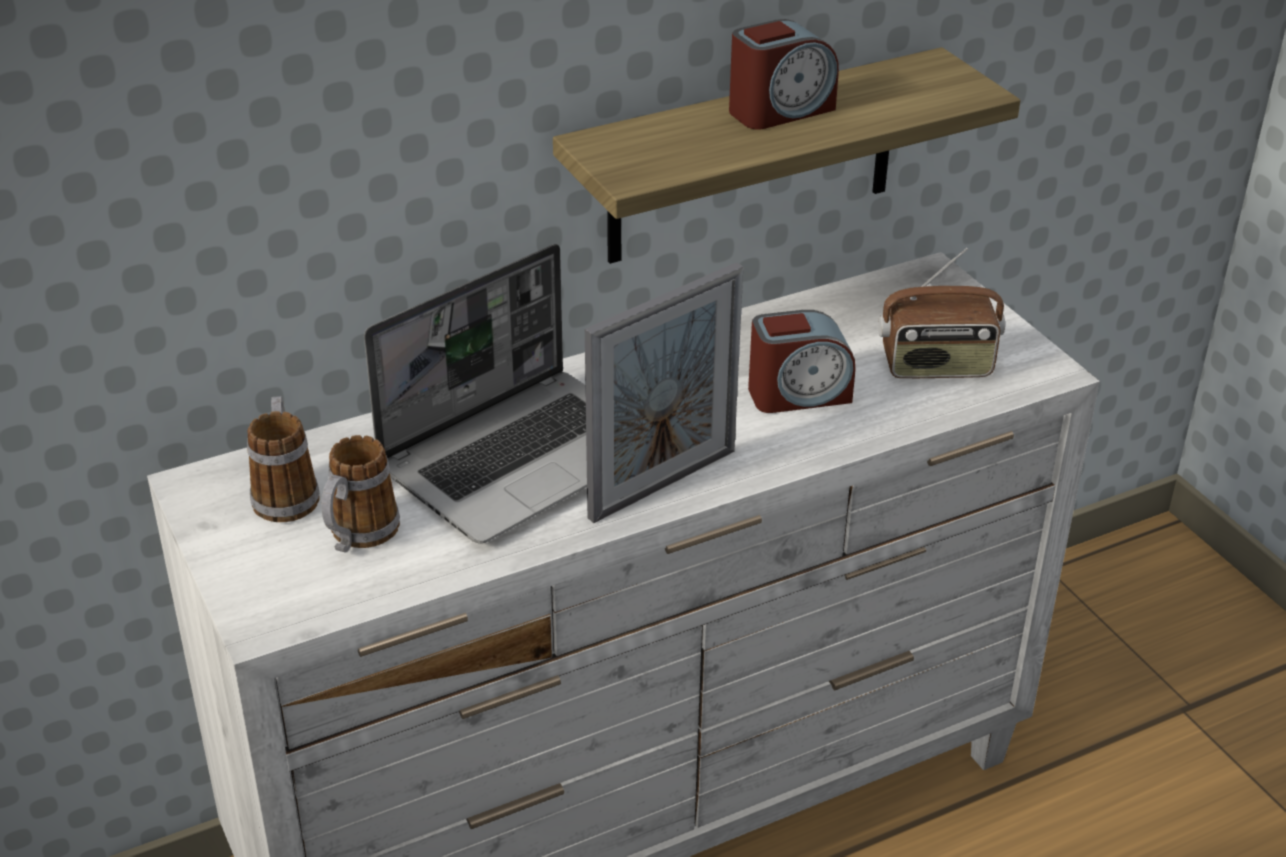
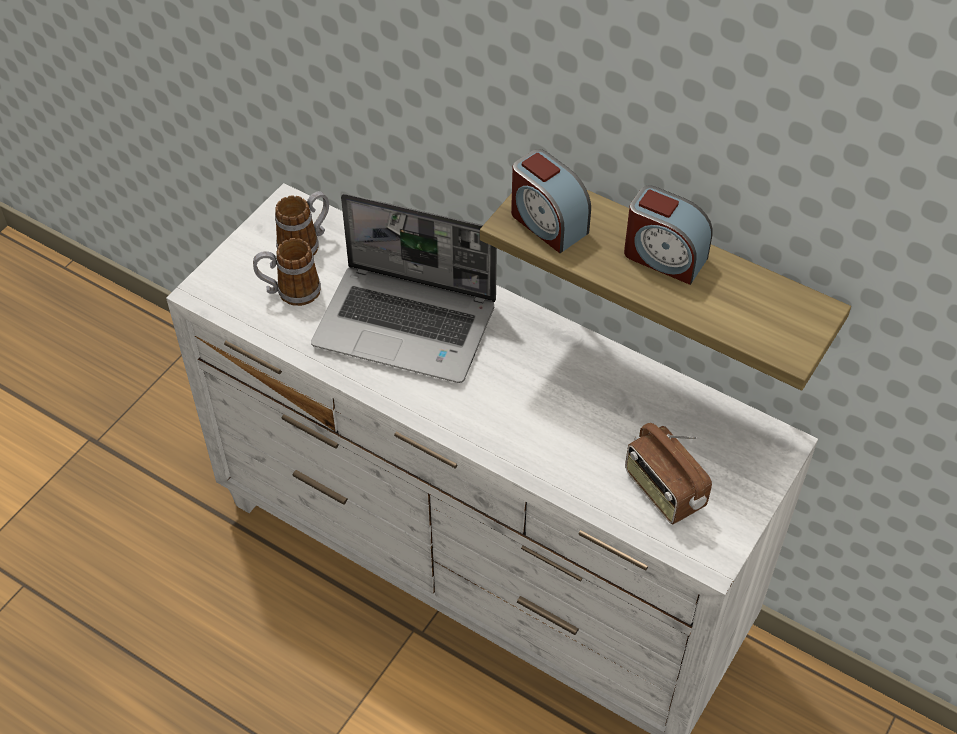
camera: 60 degrees right, 15 degrees up
(662, 484) = (428, 401): picture frame -> none
(798, 394) = (571, 428): alarm clock -> alarm clock (547, 223)

